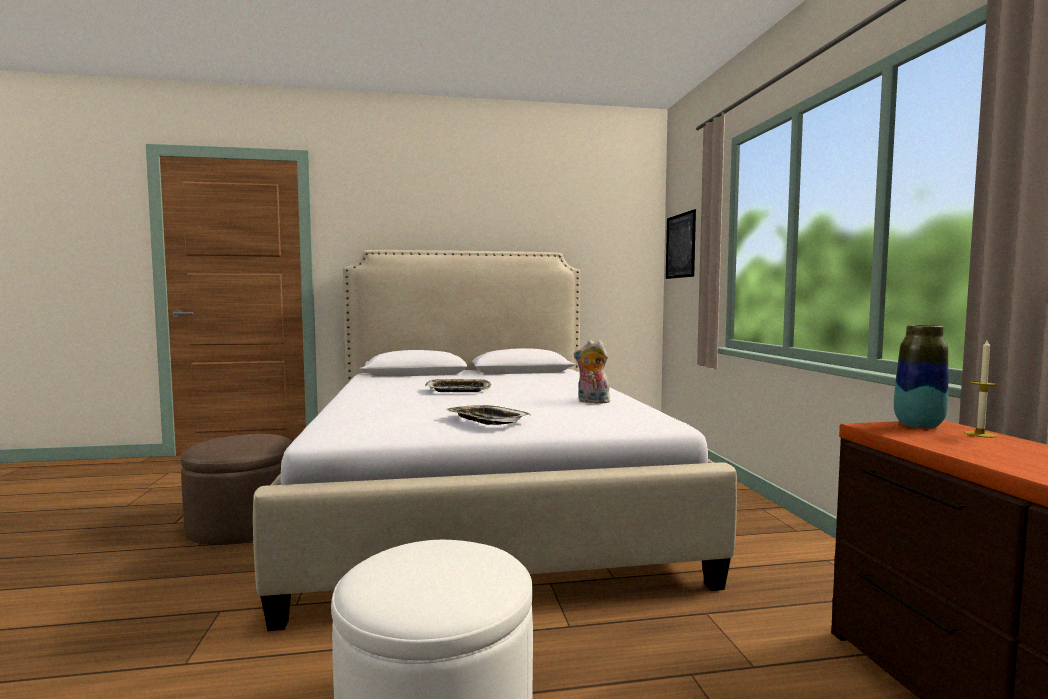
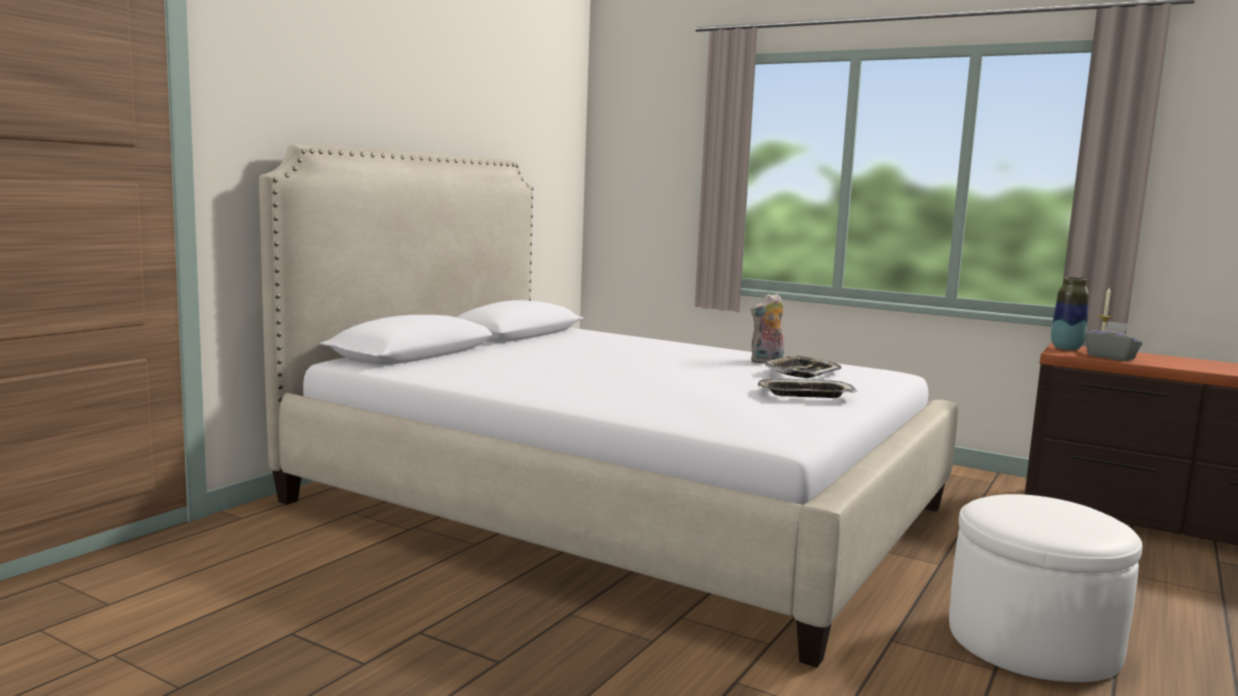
camera: 50 degrees left, 5 degrees up
(243, 524) = (466, 623): brown ottoman -> none
(458, 390) = (611, 368): tray -> tray (801, 373)
(680, 246) = (630, 160): picture -> none
(937, 441) = (1111, 357): none -> grey tissue box

